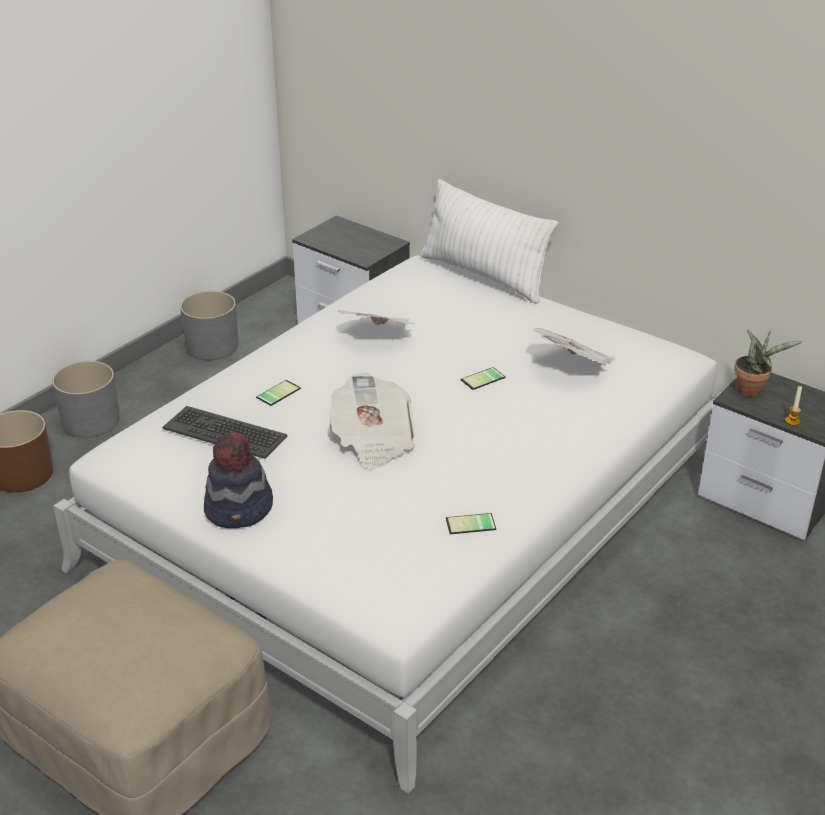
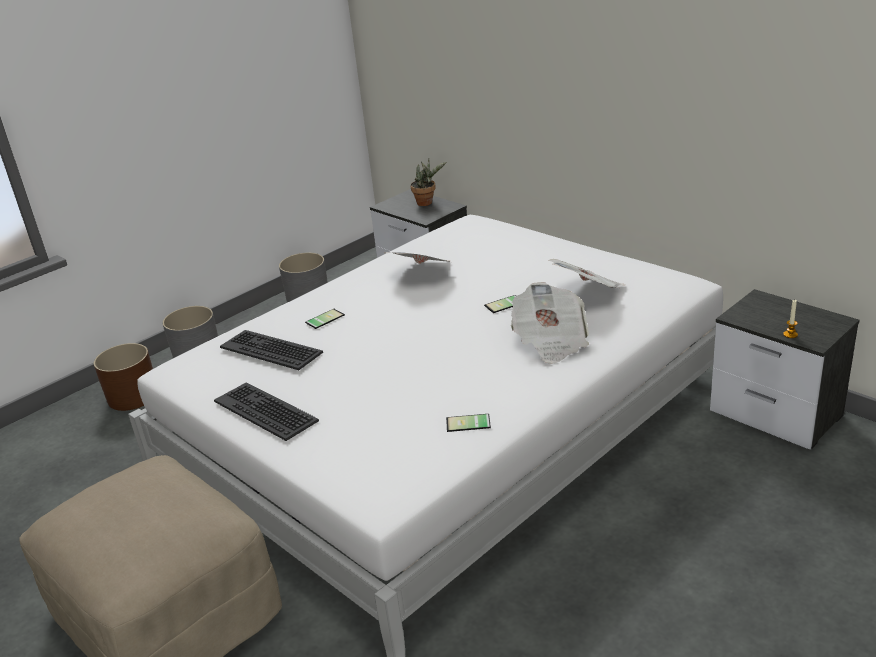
camera: 10 degrees right, 5 degrees down
(240, 509) = (266, 411): hat -> keyboard
(373, 441) = (396, 355): newspaper -> newspaper (550, 341)
(484, 276) = (523, 227): white pillow -> none
(752, 390) = (754, 309): potted plant -> potted plant (427, 203)

